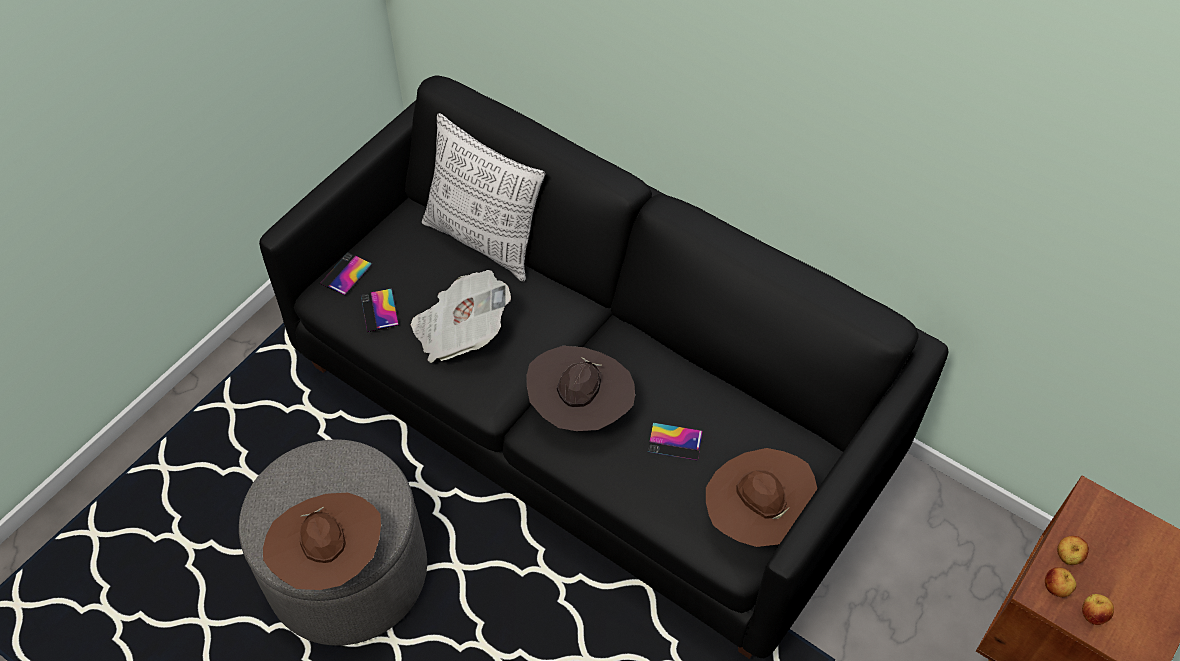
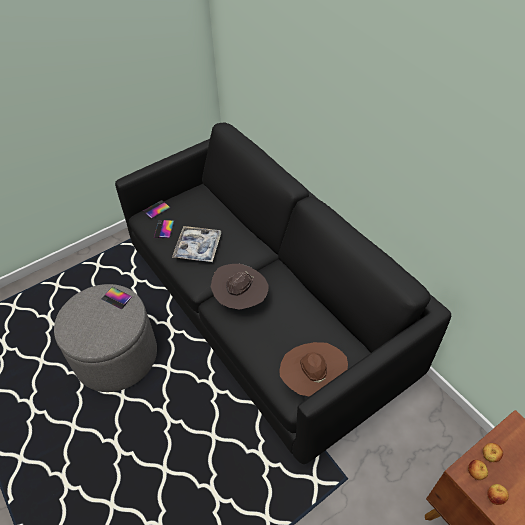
camera: 20 degrees right, 5 degrees down
(330, 559) = (90, 341): brown hat -> none
(461, 331) = (198, 248): newspaper -> tray
(484, 240) = (228, 208): pillow -> none
(675, 441) = (283, 328): phone -> phone (116, 298)

